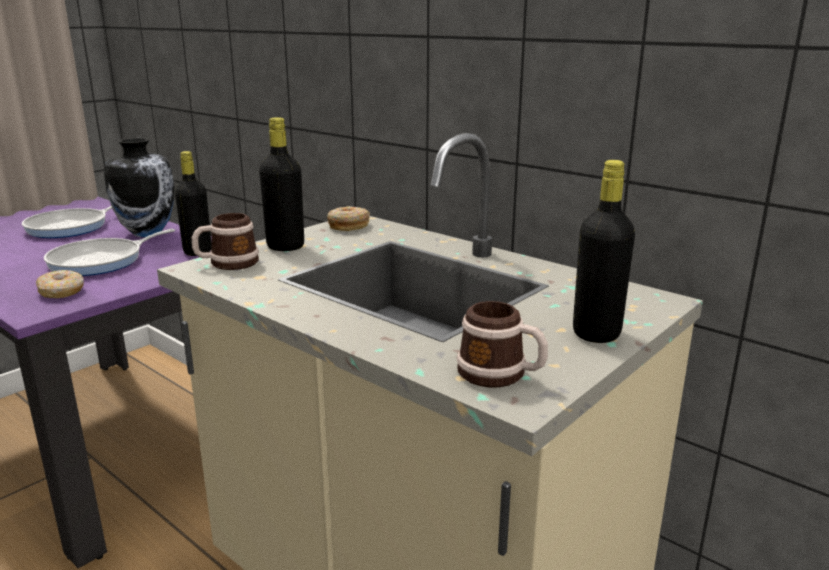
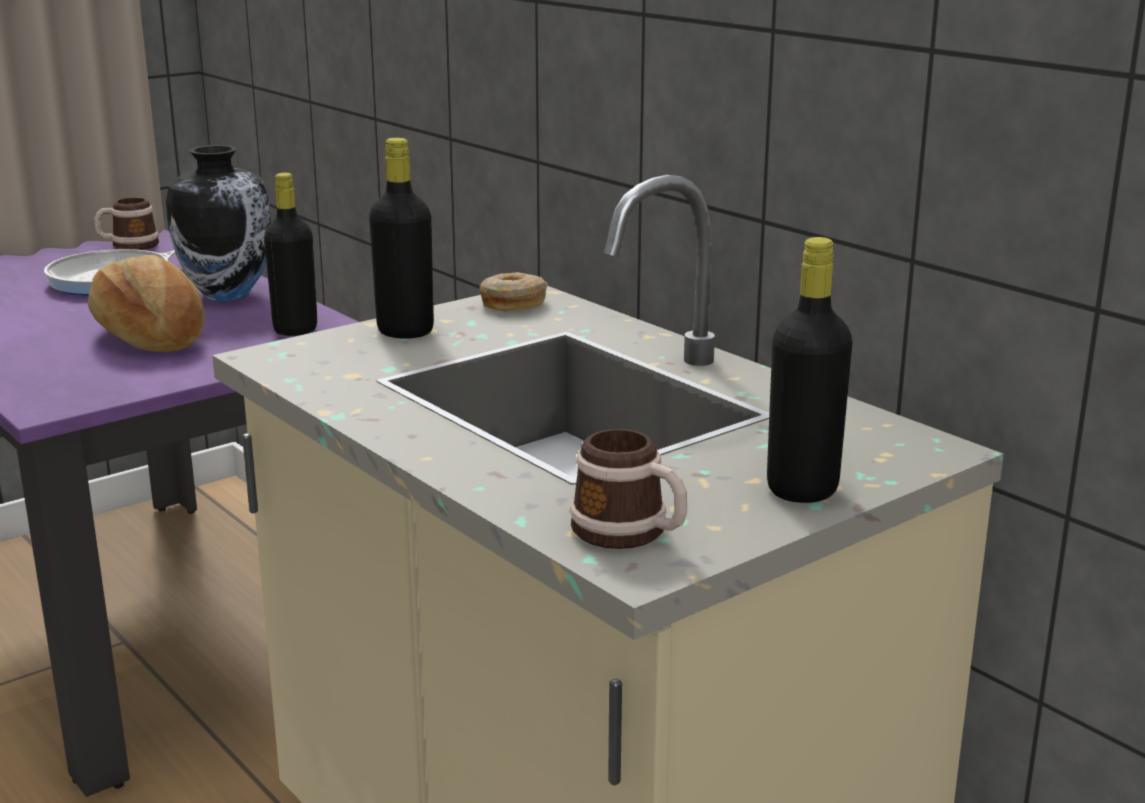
camera: 10 degrees right, 0 degrees up
(62, 292) = (88, 379): donut -> none
(101, 261) = (151, 336): frying pan -> bread
(227, 263) = (312, 352): mug -> mug (128, 246)

